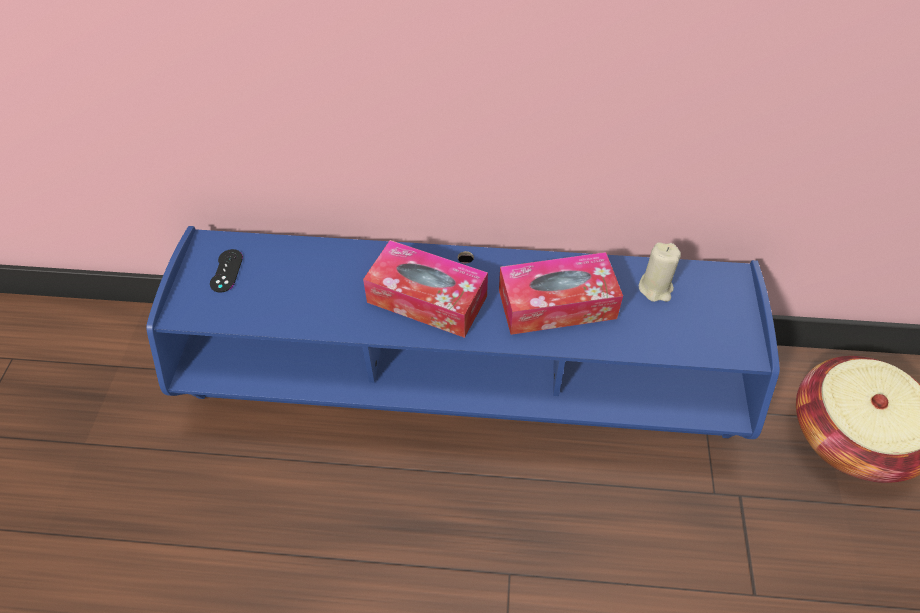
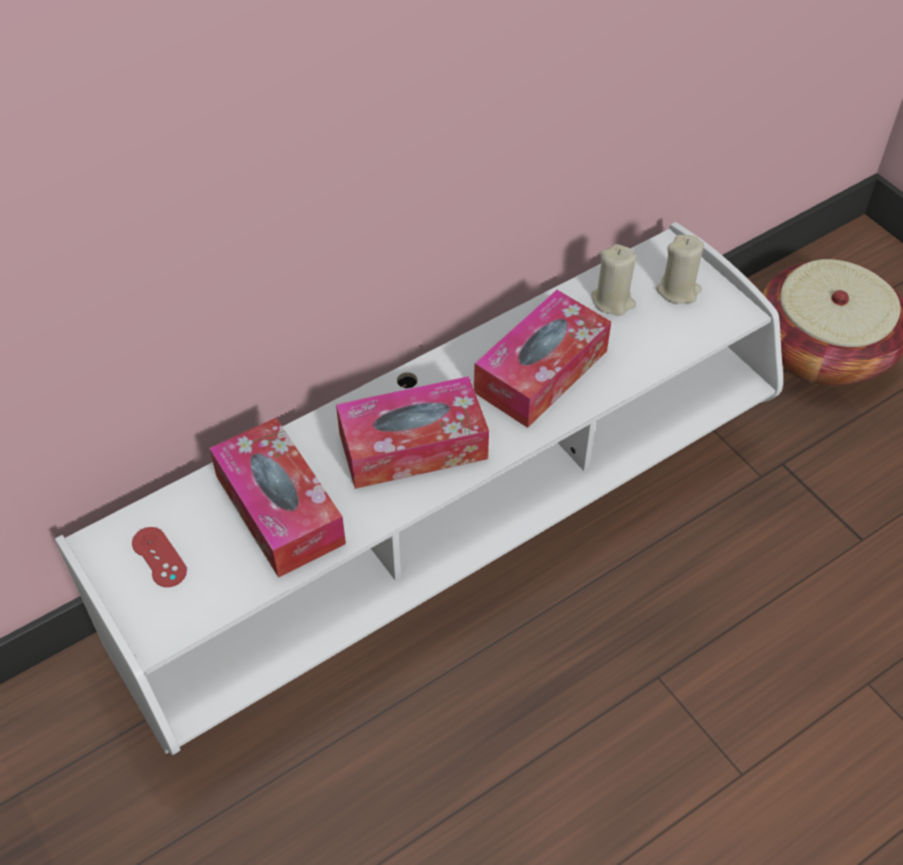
camera: 40 degrees left, 0 degrees up
(226, 271) = (159, 557): black game controller -> red game controller
(314, 286) = (279, 509): none -> tissue box
(462, 390) = (452, 540): blue tv stand -> white tv stand
(713, 309) = (678, 290): none -> beige candle

